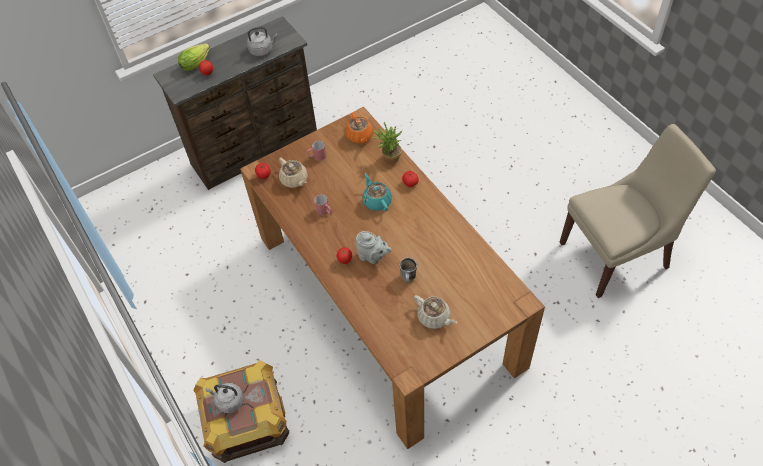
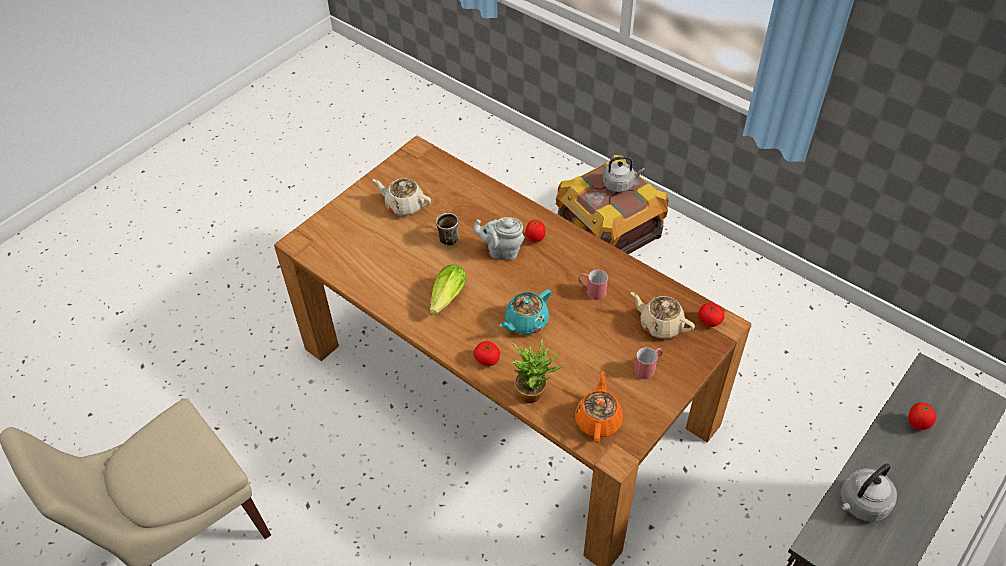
camera: 160 degrees right, 5 degrees down
(197, 62) = (957, 444): lettuce -> lettuce (445, 300)
(360, 136) = (598, 420): orange teapot -> orange teapot turned 45 degrees clockwise
(377, 201) = (525, 322): turquoise teapot -> turquoise teapot turned 90 degrees clockwise

